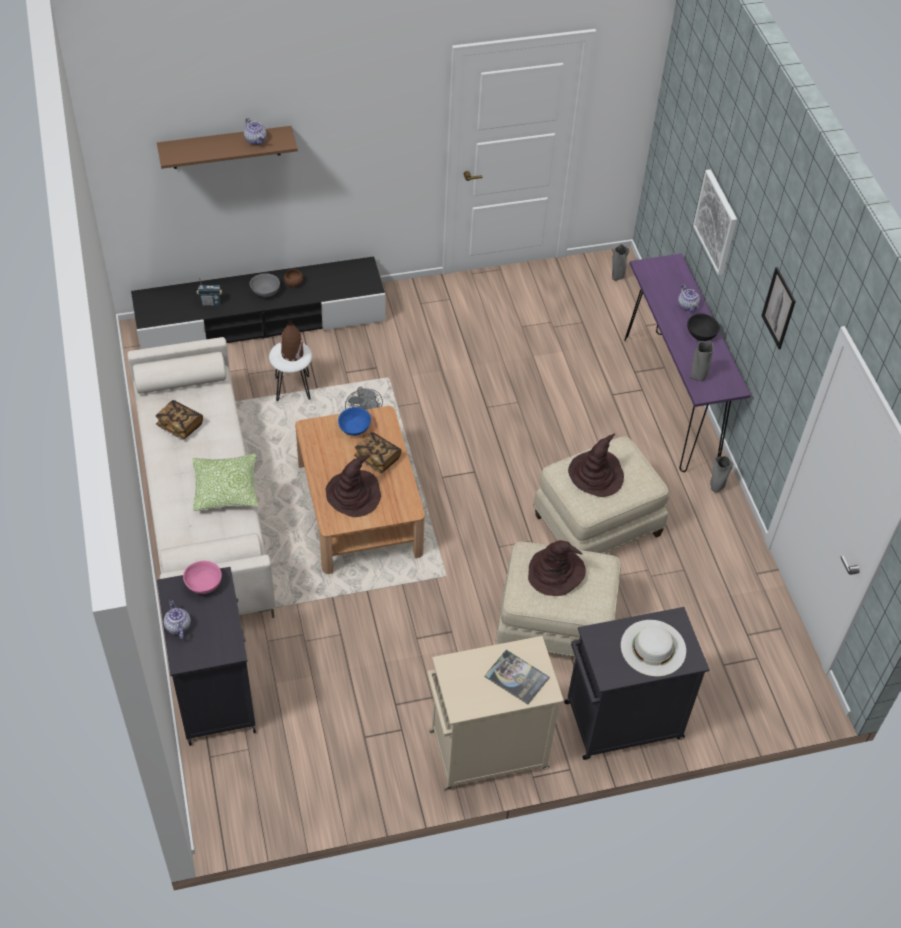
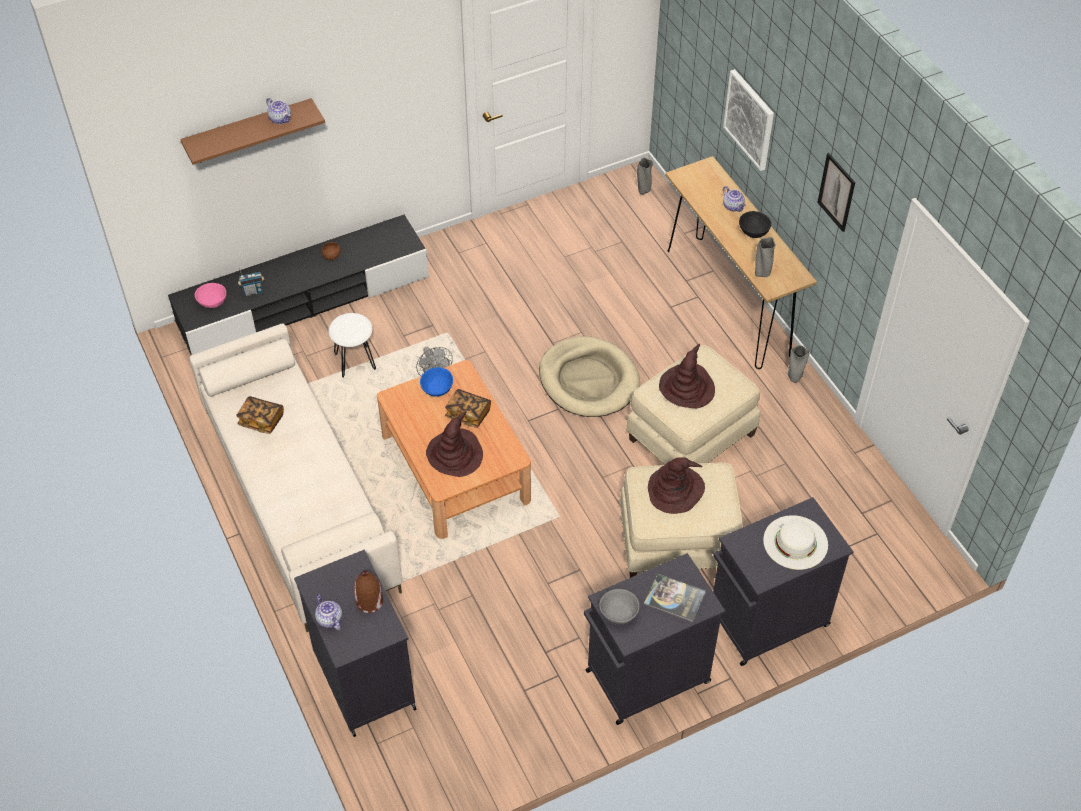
camera: 10 degrees left, 0 degrees up
(204, 584) = (343, 572): pink bowl -> pink bowl (213, 302)
(226, 489) = (326, 475): pillow -> none
(266, 292) = (306, 270): grey bowl -> grey bowl (619, 613)
(292, 353) = (352, 326): brown vase -> brown vase (369, 601)
(485, 751) = (645, 678): beige cabinet -> black cabinet
(511, 450) = (588, 380): none -> beige dog bed
(670, 400) = (727, 301): purple console table -> brown console table

